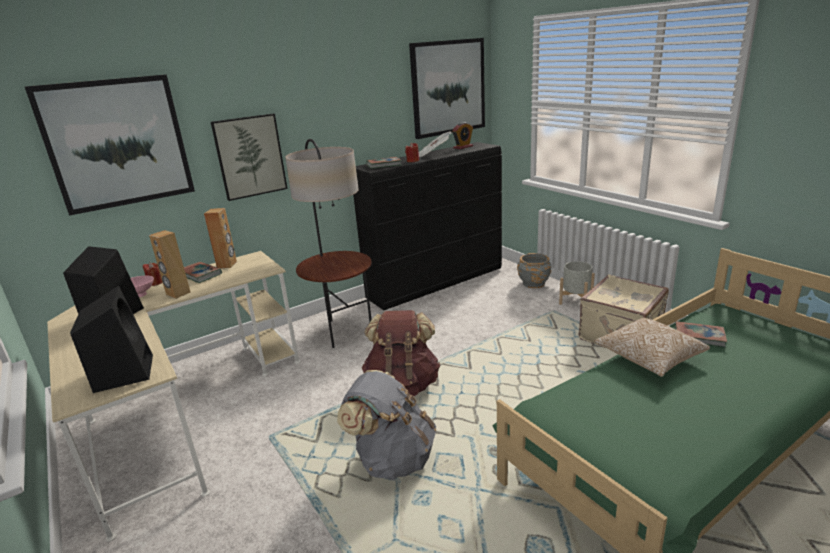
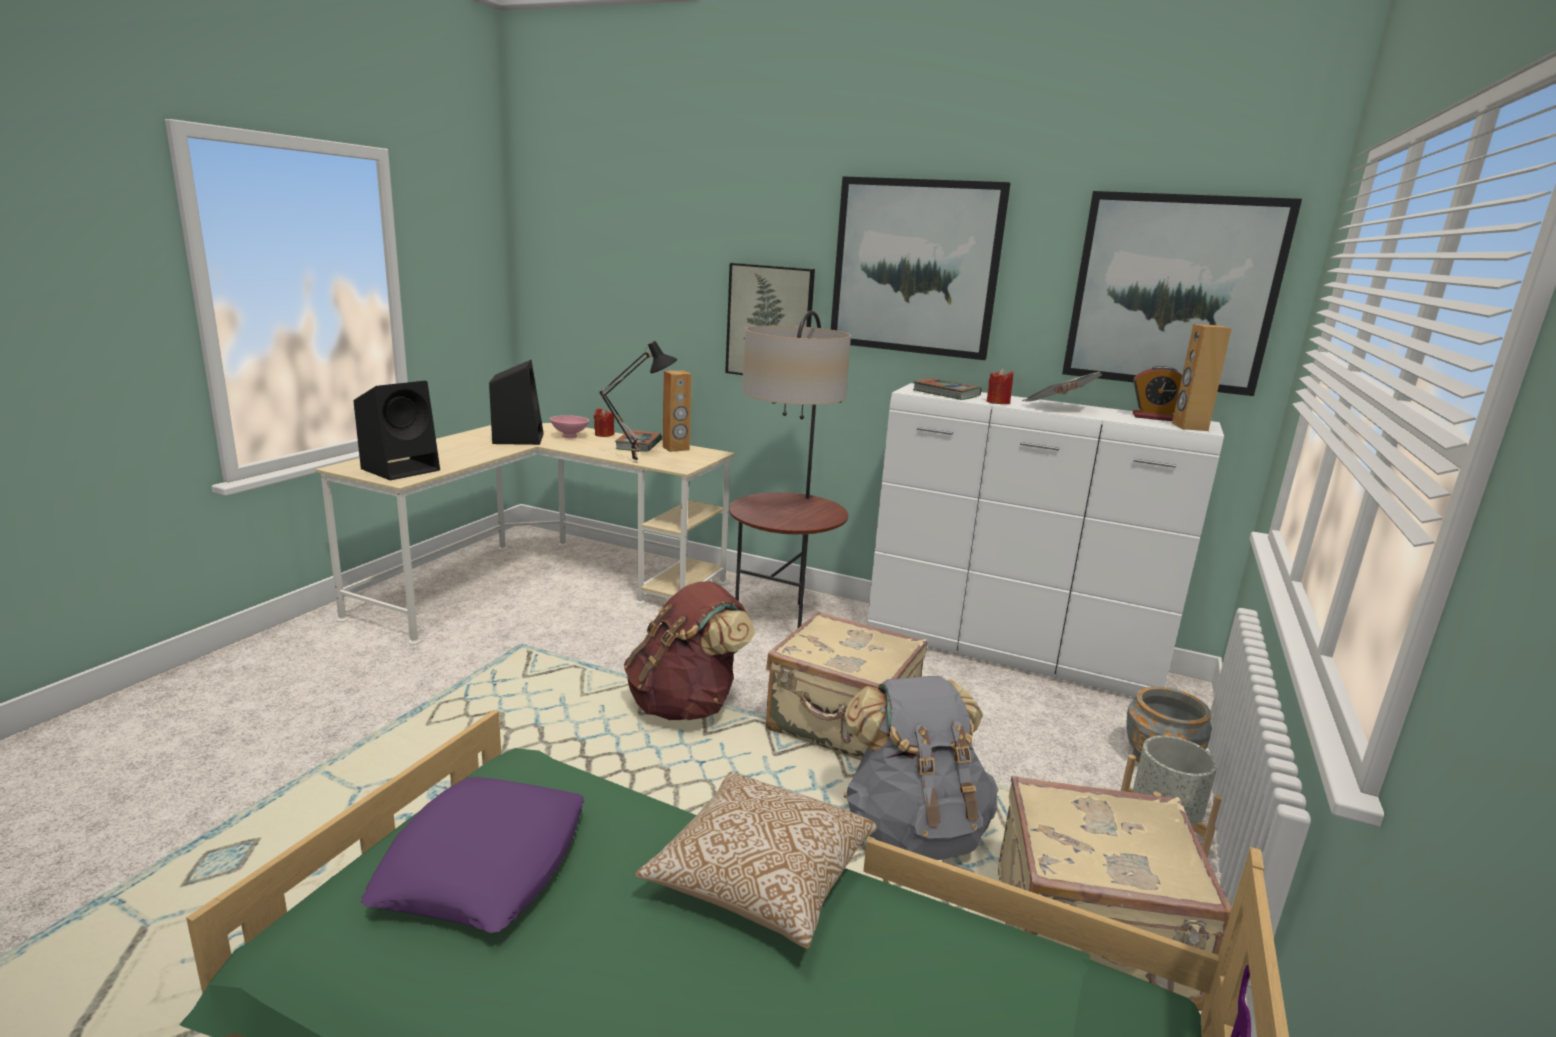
camera: 55 degrees right, 5 degrees down
(117, 143) = (633, 266): picture -> picture (915, 267)
(178, 293) = (583, 448): brown speaker -> brown speaker (1189, 427)
(239, 280) = (636, 462): none -> black table lamp
(392, 459) = (515, 744): grey backpack -> grey backpack (914, 829)
(437, 284) = (1011, 655): black dresser -> white dresser
(459, 343) = (842, 726): none -> beige suitcase
(621, 427) = (483, 865): none -> purple pillow
(699, 337) = (925, 959): book -> none

